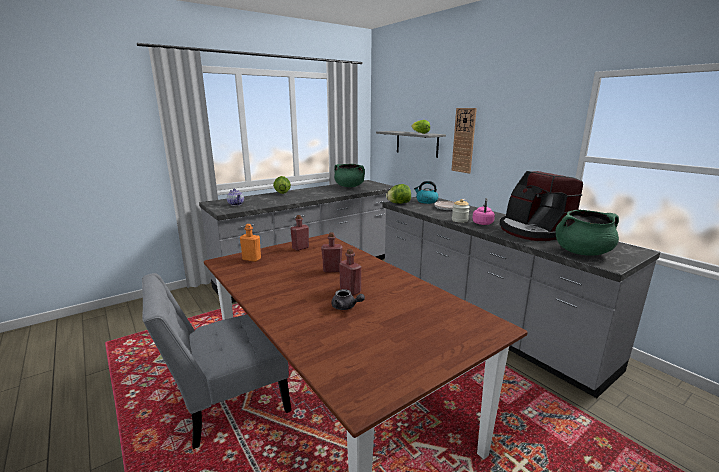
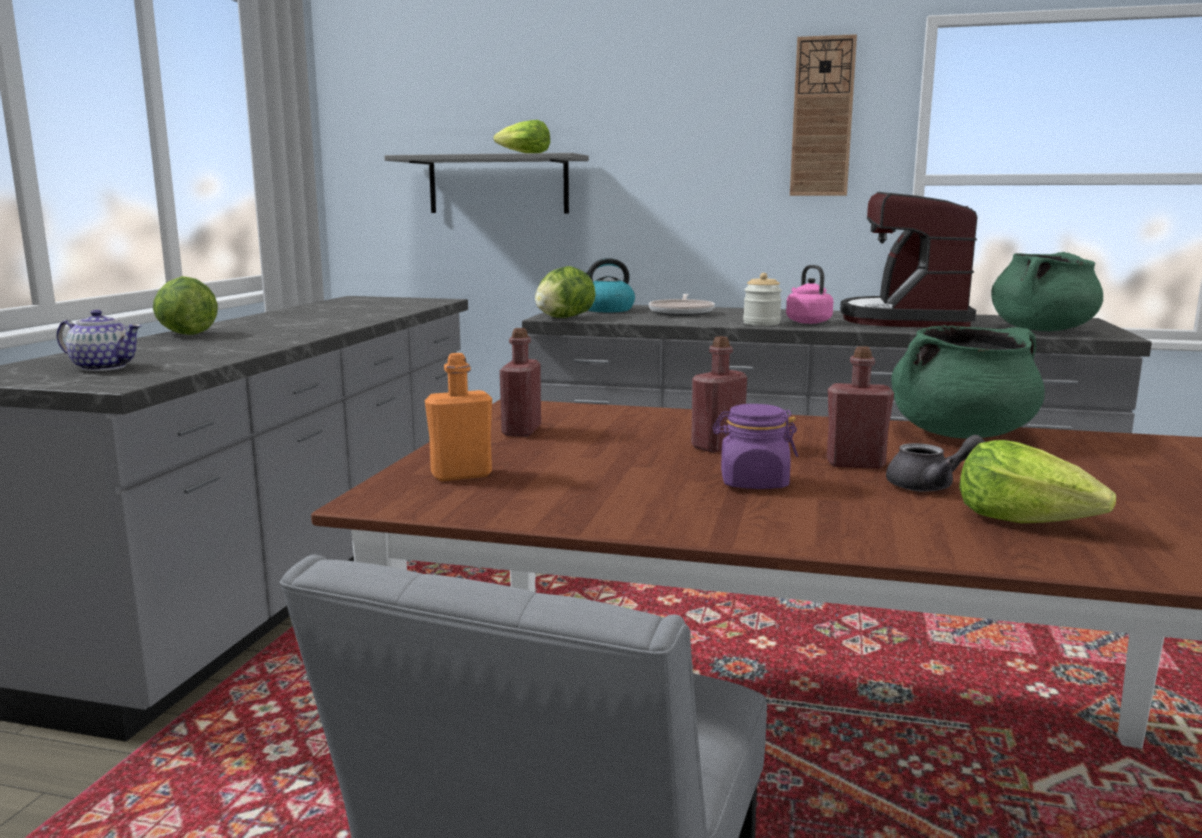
camera: 40 degrees left, 5 degrees down
(304, 286) = (753, 482): none -> purple jar
(333, 330) = (1024, 521): none -> lettuce
(349, 186) = (344, 308): green cooking pot -> green cooking pot (961, 434)
(464, 140) = (642, 166): wall clock -> wall clock (822, 117)
(533, 231) = (906, 320): coffee machine -> coffee machine turned 75 degrees clockwise

